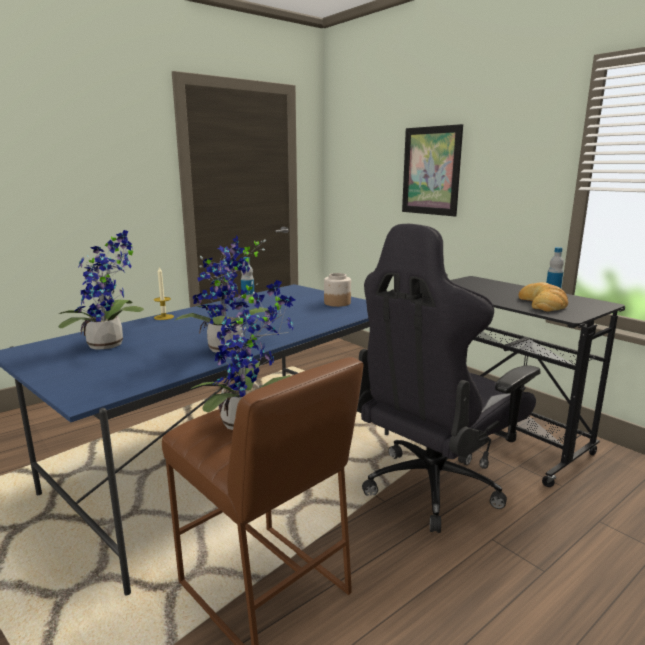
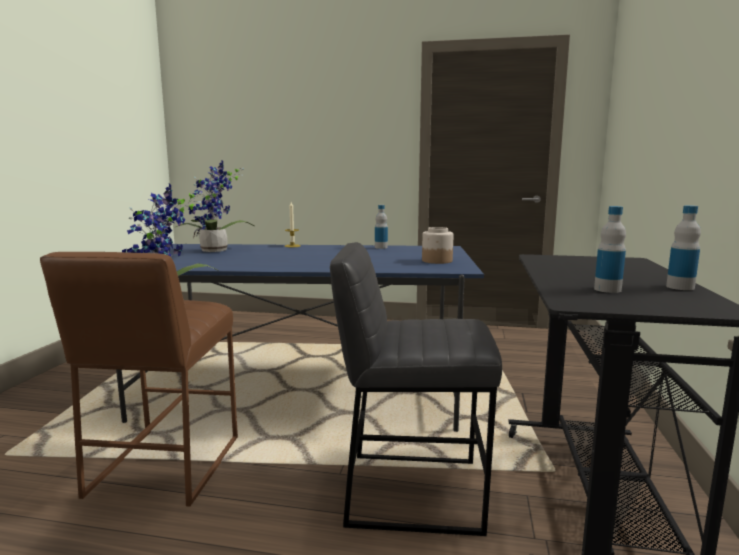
camera: 50 degrees right, 5 degrees down
(228, 350) = (248, 266): potted plant -> none
(431, 171) = (668, 112): picture -> none
(436, 483) = (411, 491): black office chair -> grey stool
(543, 303) = (607, 289): bread -> bottle

